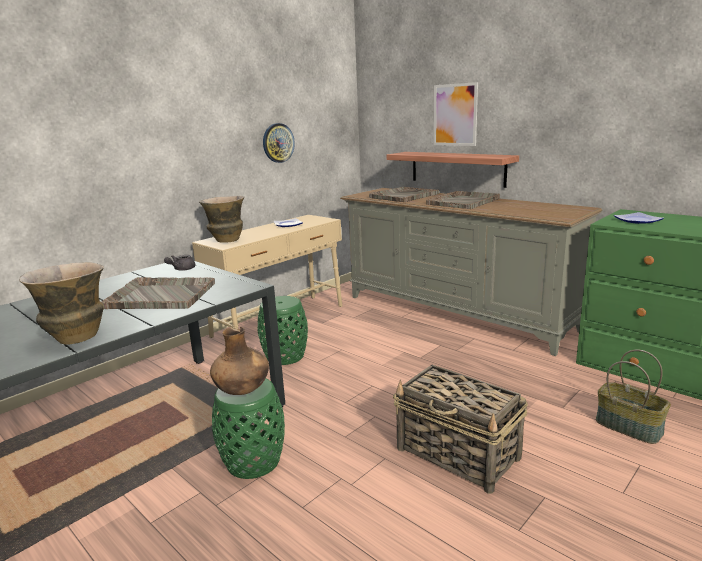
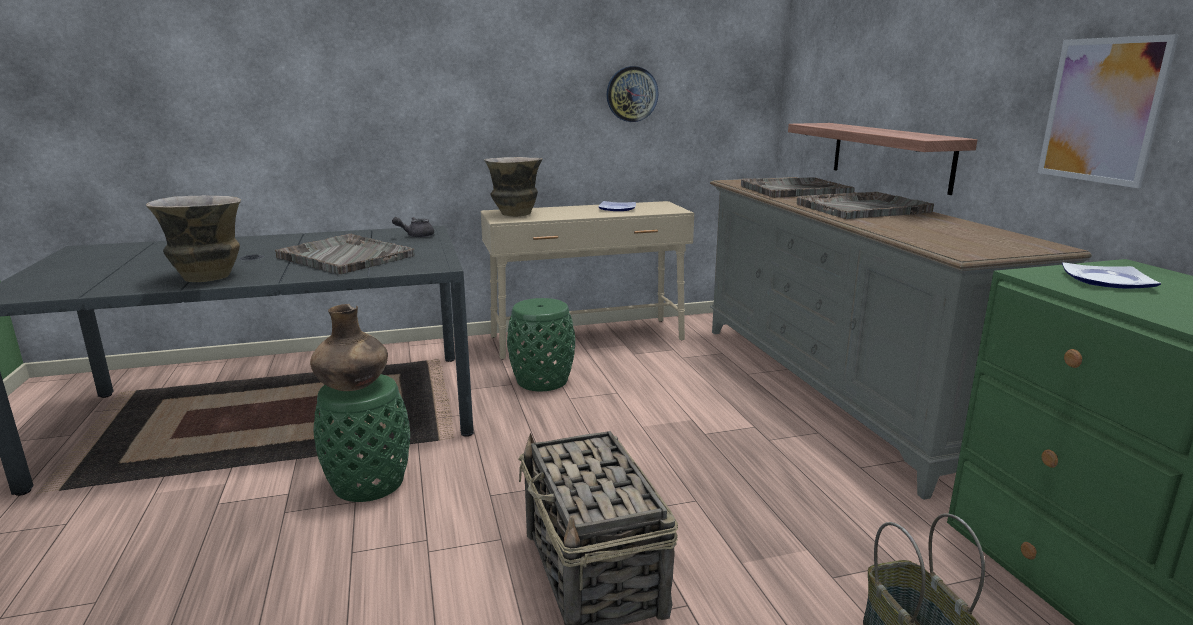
camera: 30 degrees right, 0 degrees up
(455, 115) = (898, 64): picture -> picture (1102, 110)

